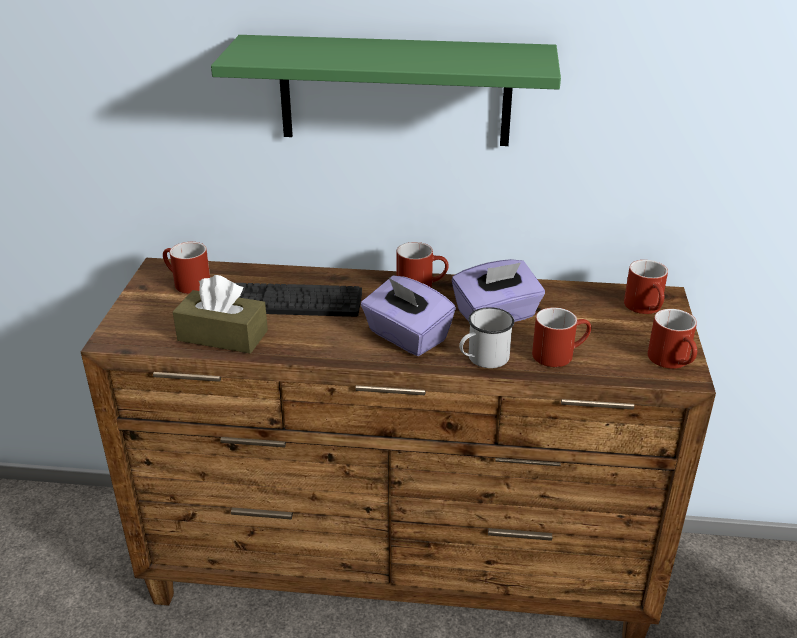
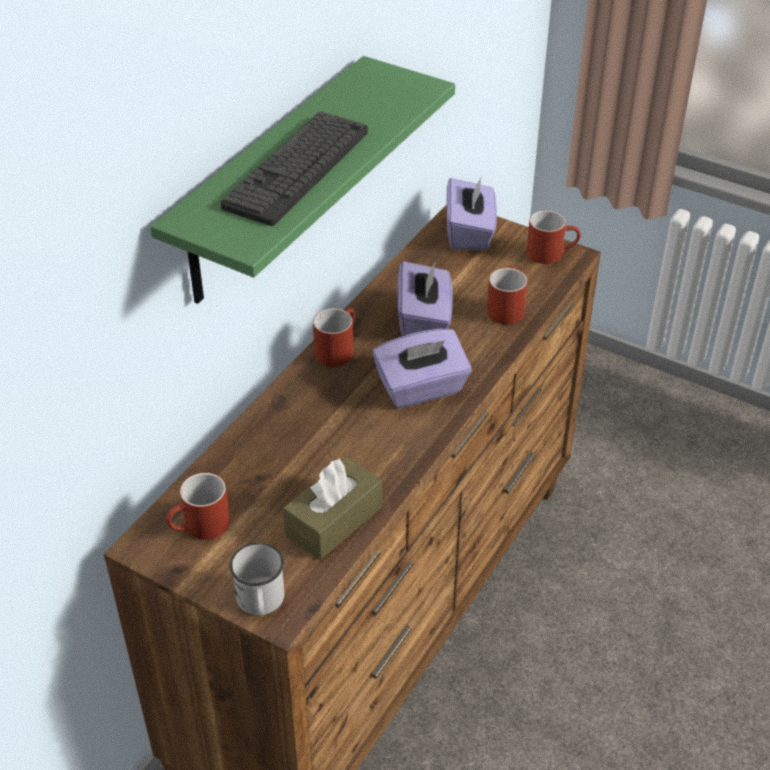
camera: 65 degrees left, 10 degrees up
(287, 301) = (300, 454): keyboard -> keyboard (297, 169)
(483, 359) = (486, 354): white mug -> white mug (261, 603)
(647, 308) = (469, 233): red mug -> purple tissue box

